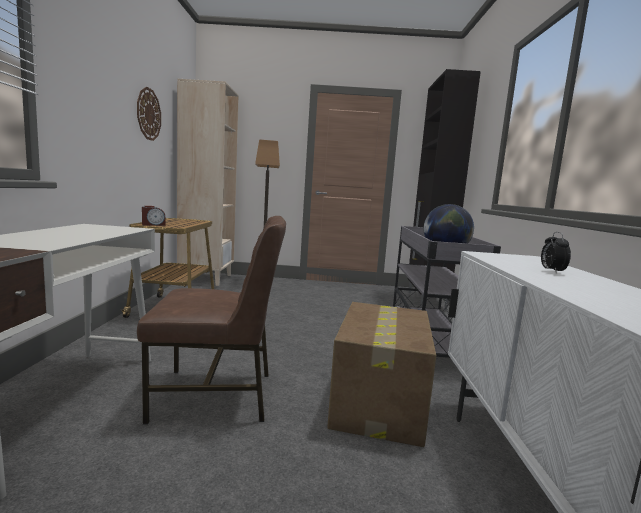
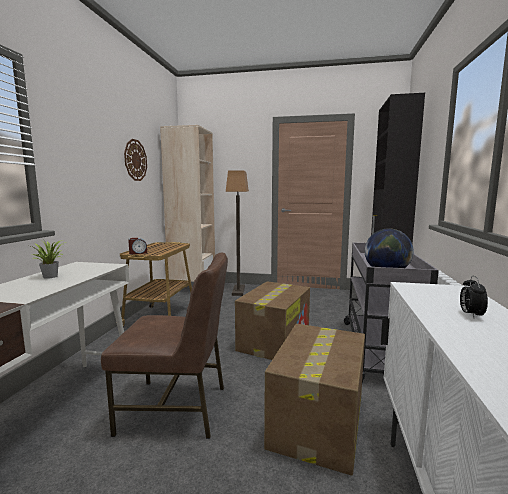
camera: 10 degrees right, 0 degrees up
(62, 232) = (51, 276): none -> potted plant
(315, 330) = (274, 340): none -> cardboard box

